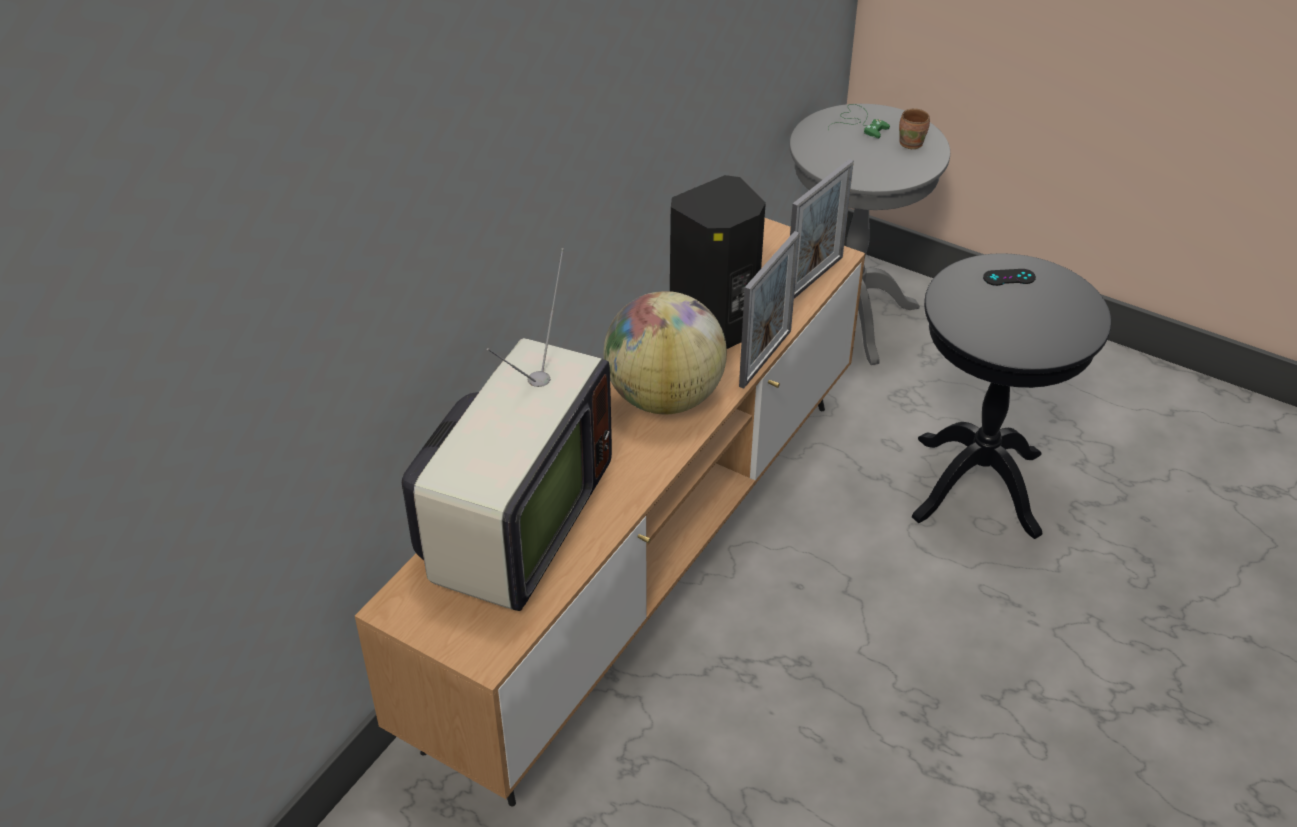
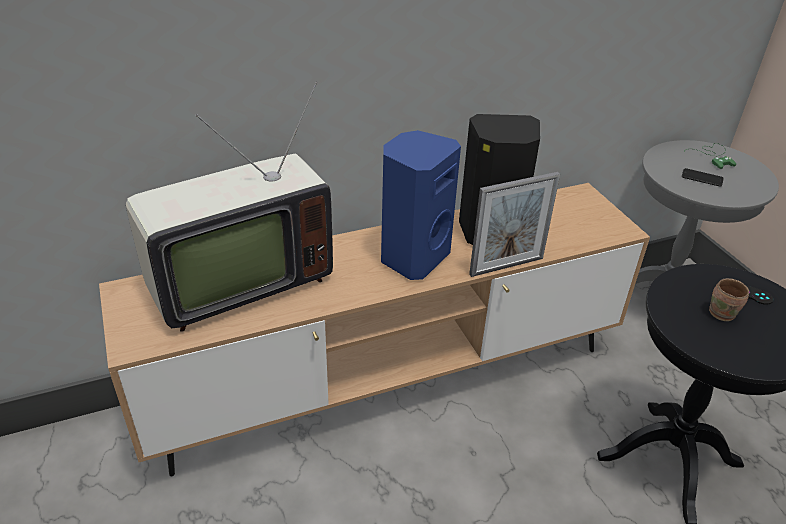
camera: 35 degrees right, 5 degrees down
(664, 397) = (412, 257): globe -> blue speaker
(814, 279) = (593, 236): picture frame -> none
(871, 158) = (702, 178): none -> phone
(912, 143) = (746, 180): brown mug -> brown mug (723, 313)

